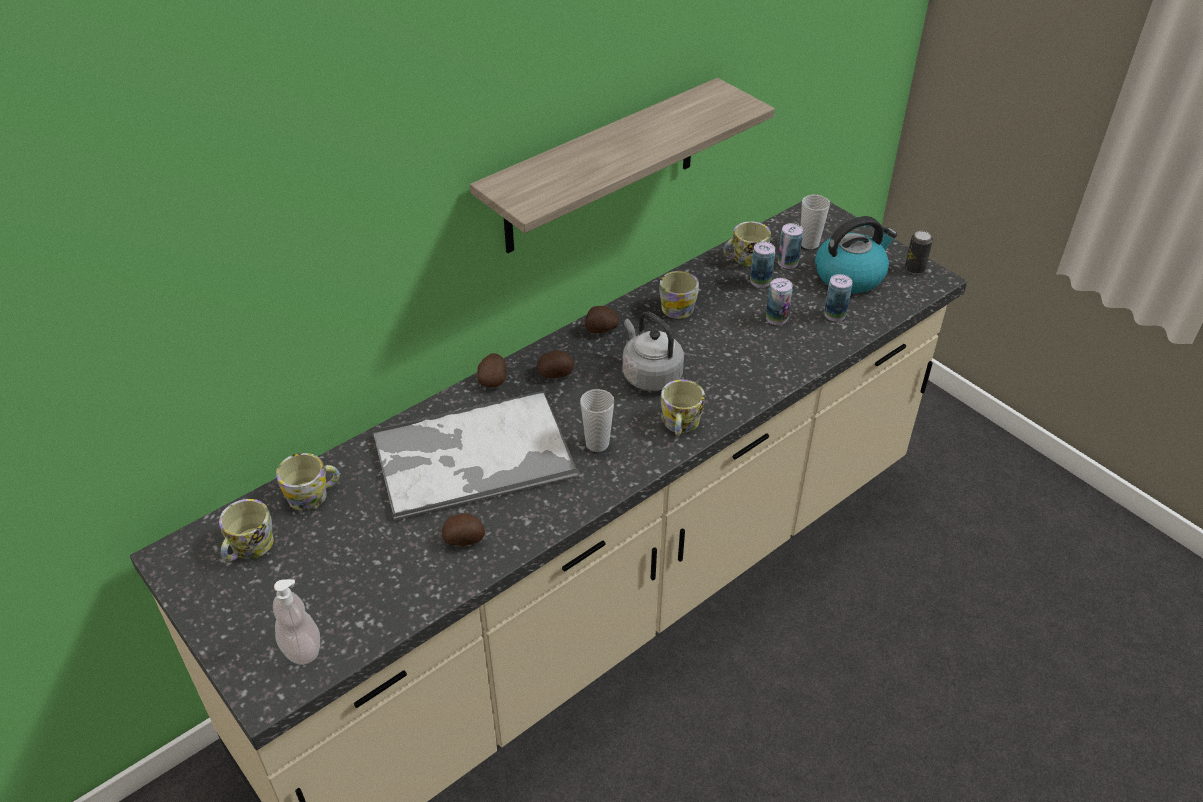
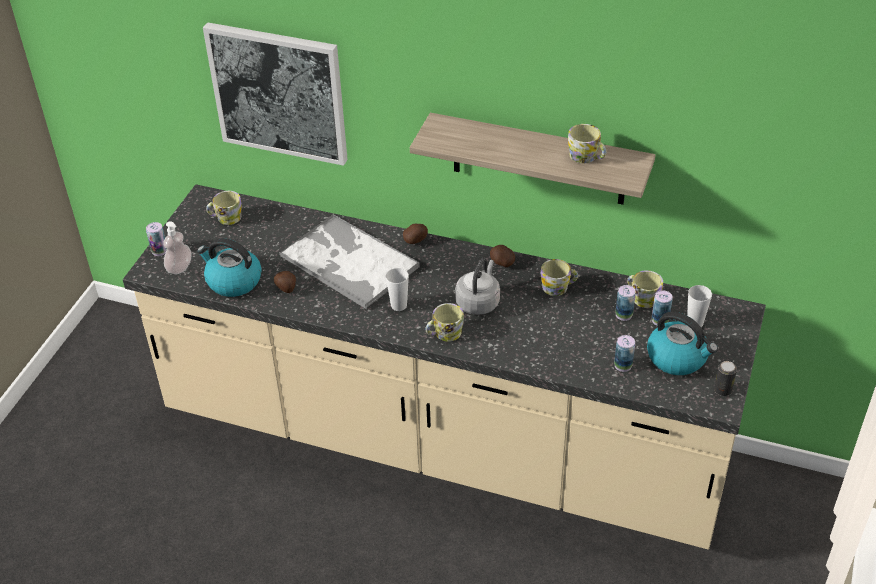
camera: 60 degrees right, 0 degrees up
(242, 297) = (279, 92): none -> picture
(313, 494) = (276, 220): mug -> mug (586, 157)
(394, 594) = (233, 281): none -> kettle
(556, 374) = (443, 262): potato -> none
(776, 318) = (590, 338): can -> can (159, 251)

